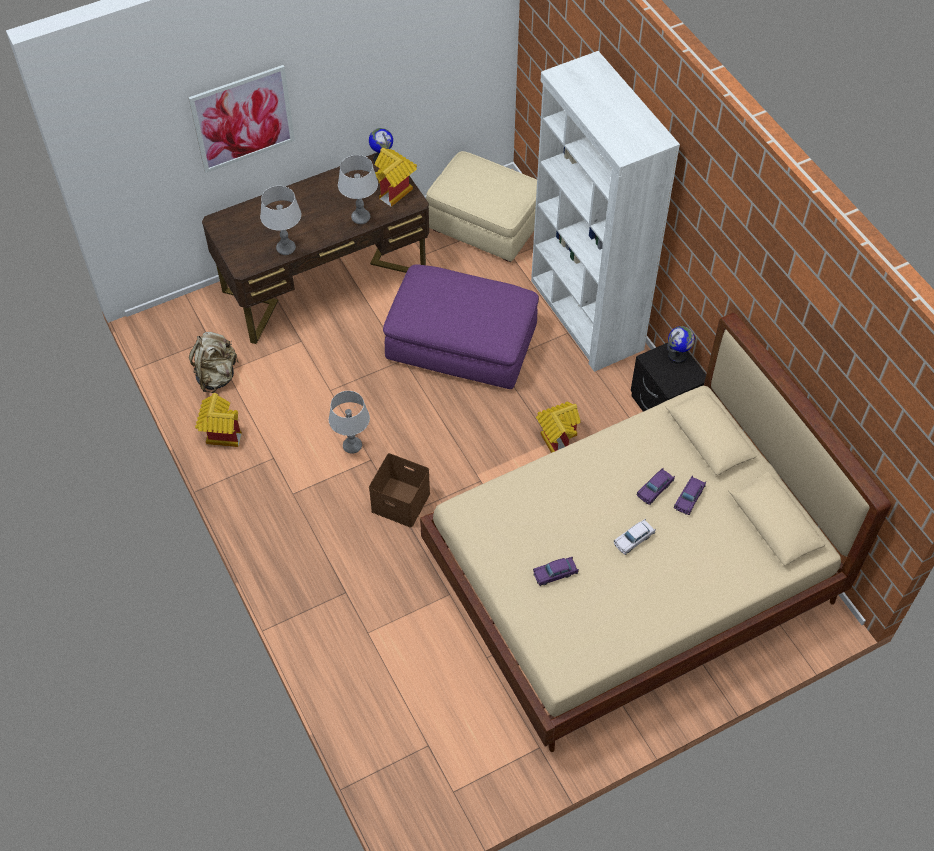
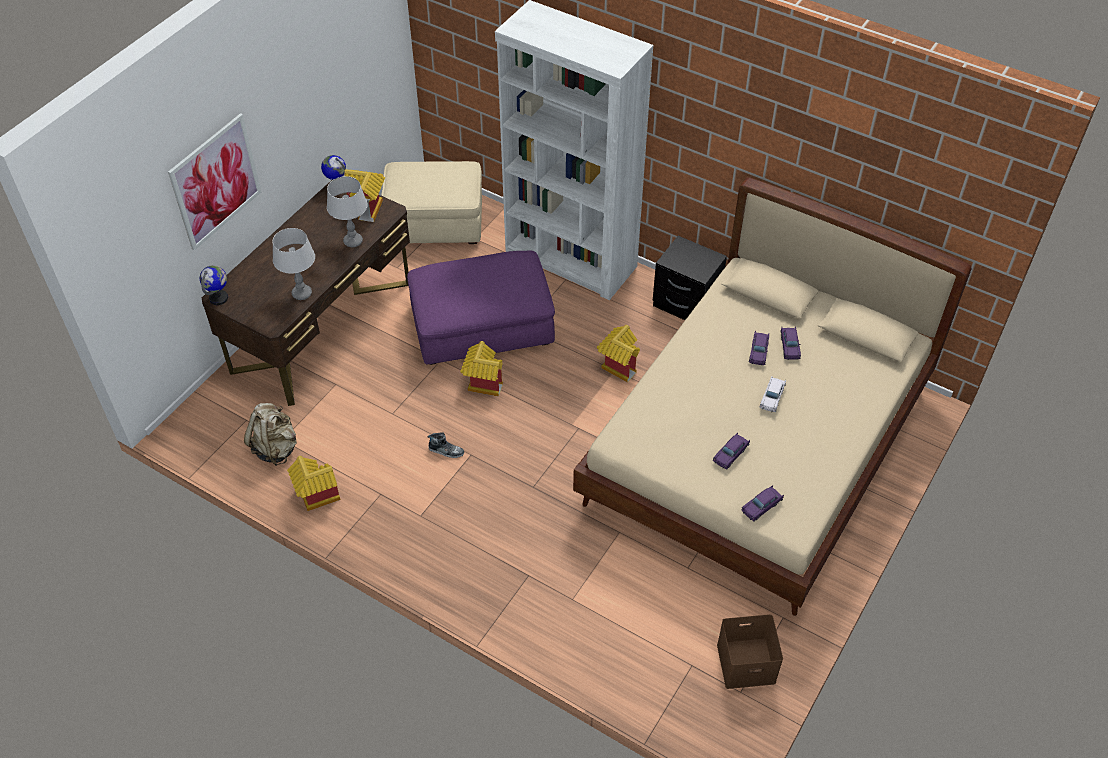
camera: 30 degrees left, 5 degrees down
(352, 446) = (446, 451): grey table lamp -> shoe
(402, 502) = (523, 476): brown storage box -> brown storage box (747, 662)
(424, 398) = (482, 383): none -> toy house
(546, 636) = (761, 506): none -> purple toy car
(677, 356) = (688, 249): globe -> globe (219, 298)

